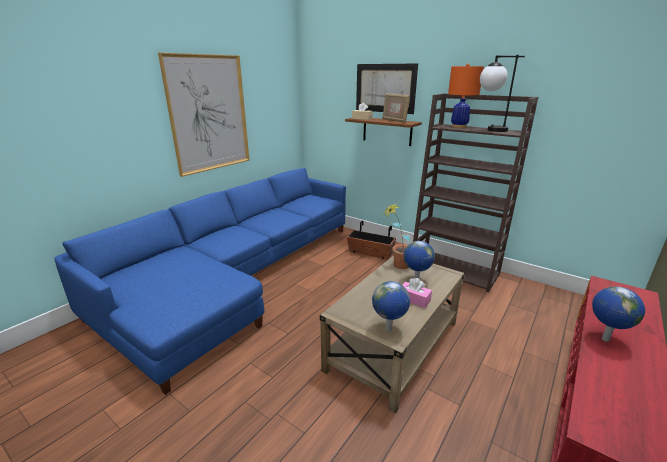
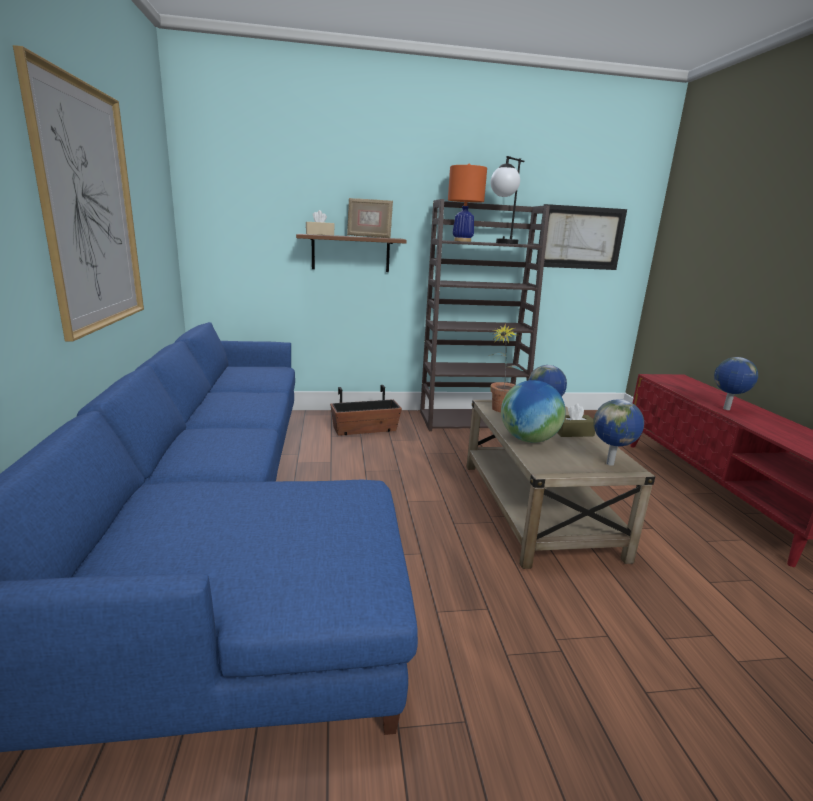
camera: 45 degrees left, 5 degrees down
(370, 291) = (529, 440): none -> globe
(385, 88) = (344, 191): picture -> picture (580, 238)
(414, 299) = (573, 433): pink tissue box -> brown tissue box

